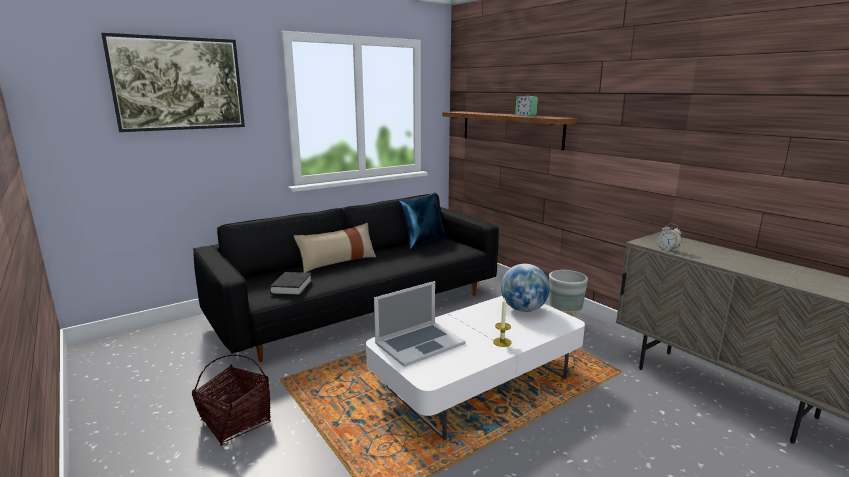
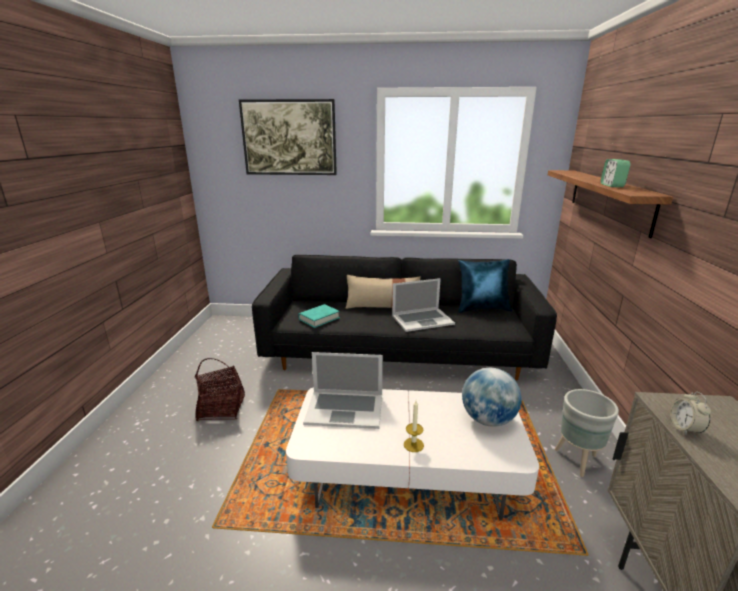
camera: 40 degrees right, 5 degrees up
(291, 287) = (319, 318): black book -> turquoise book
(390, 261) = (422, 319): none -> laptop

